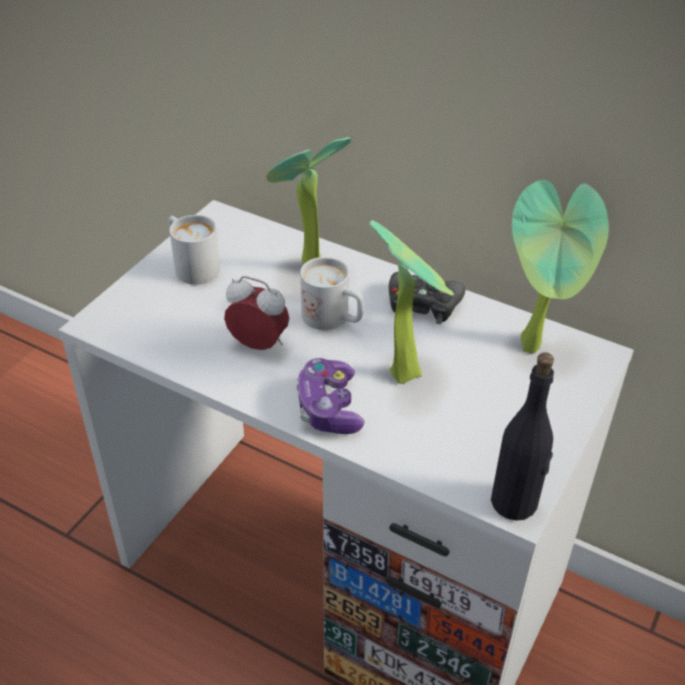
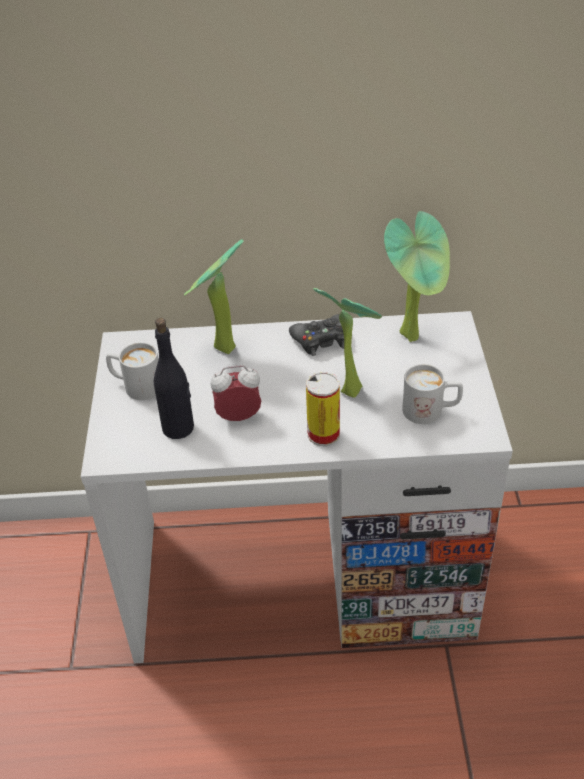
camera: 30 degrees left, 0 degrees up
(329, 408) = (323, 434): game controller -> can
(333, 319) = (273, 377): white mug -> white mug (431, 411)
(514, 502) = (482, 433): black bottle -> black bottle (178, 428)

